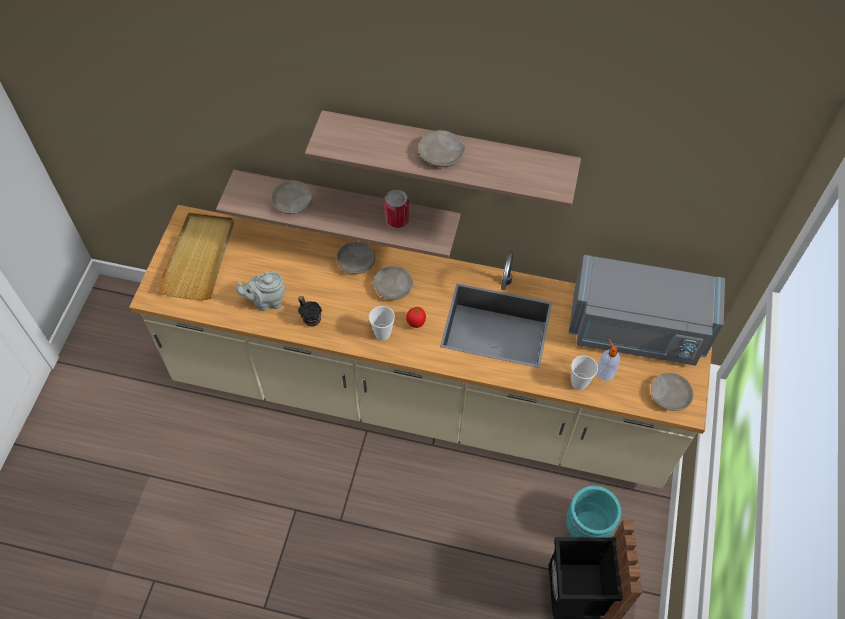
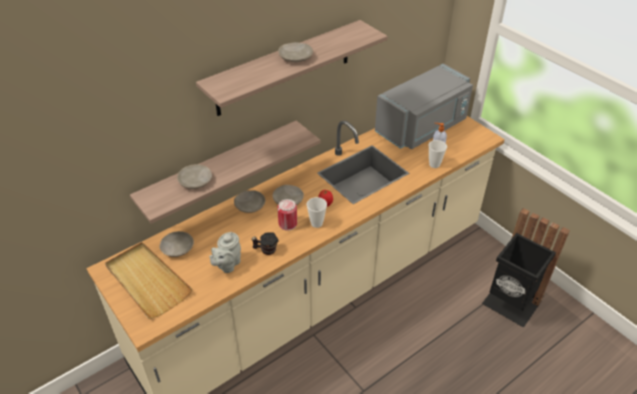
camera: 50 degrees left, 15 degrees down
(397, 219) = (269, 145): can -> can (287, 223)
(588, 526) = (469, 270): turquoise planter -> none
(669, 395) = (473, 138): beige plate -> beige plate (177, 248)

